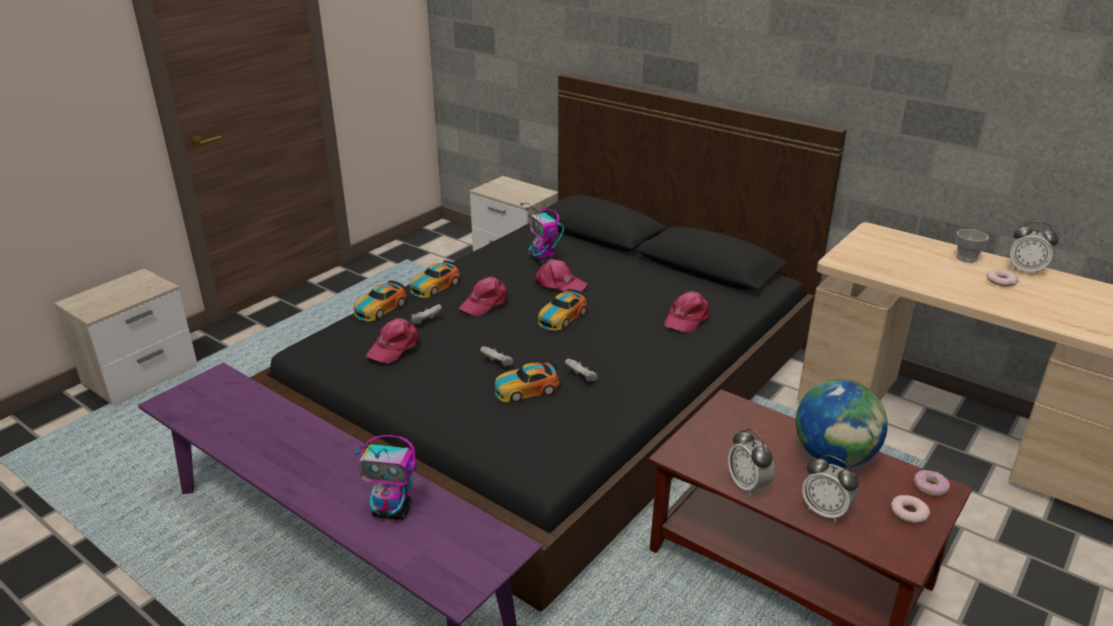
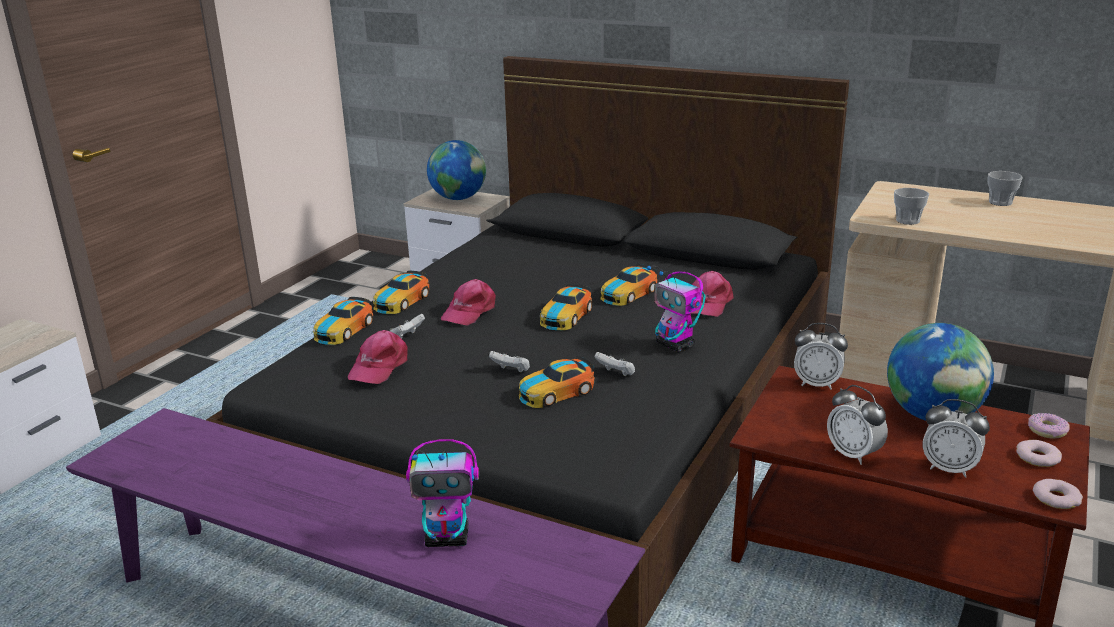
camera: 10 degrees left, 5 degrees down
(515, 190) = (458, 198): none -> globe
(543, 261) = (519, 264): toy robot -> toy robot (675, 346)
(559, 284) = (548, 284): pink cap -> none
(623, 301) = (628, 294): none -> toy car
(869, 269) = (907, 220): none -> cup
(1001, 281) = (1046, 218): donut -> donut (1056, 498)
(1025, 270) = (1064, 207): alarm clock -> alarm clock (817, 384)

